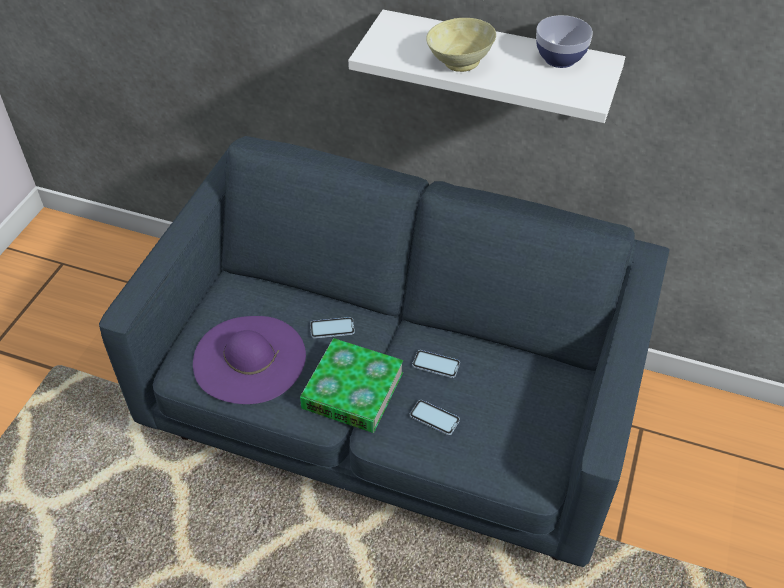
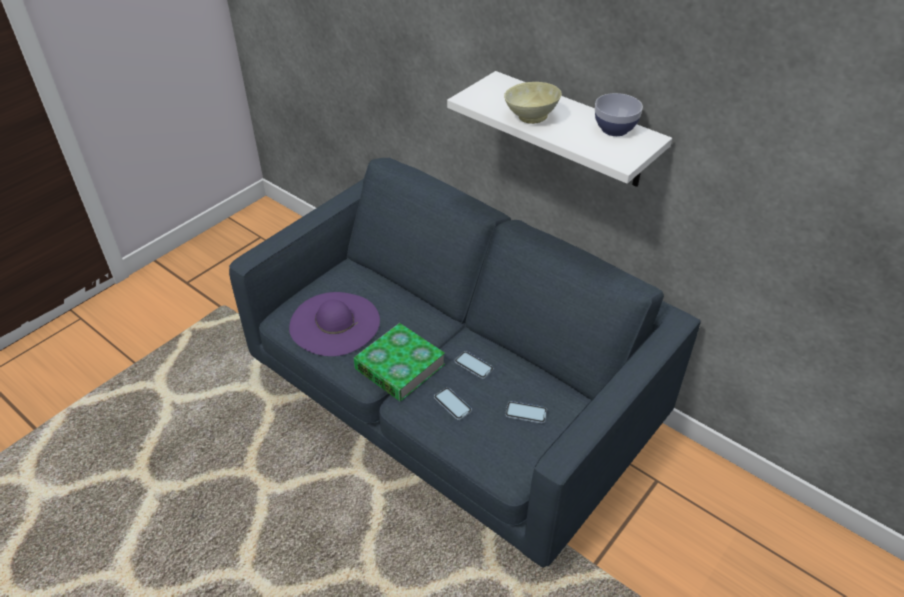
camera: 20 degrees right, 5 degrees down
(332, 329) = (406, 318): phone -> phone (526, 413)

